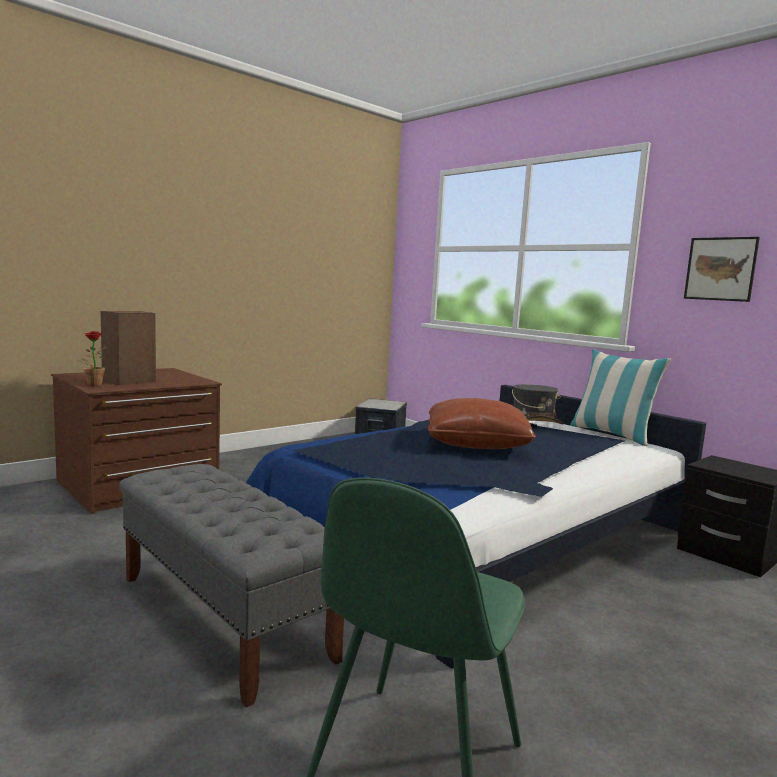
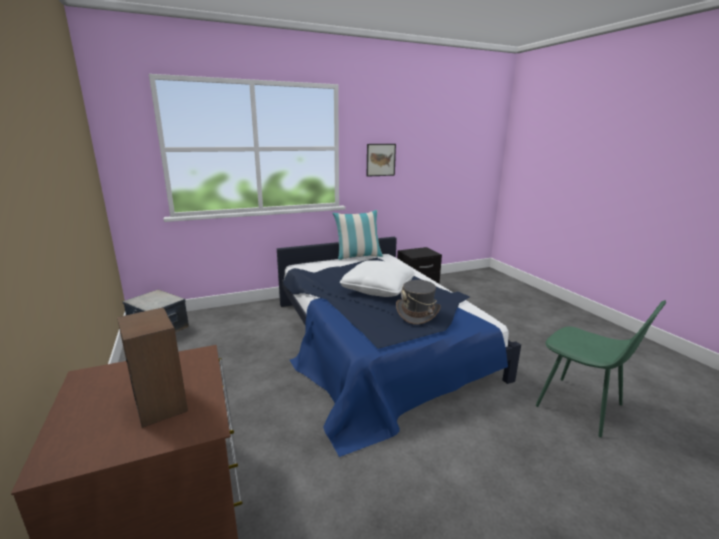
camera: 70 degrees left, 10 degrees up
(93, 384) = (170, 433): potted plant -> none
(224, 616) = (471, 454): grey bench -> none
(476, 443) = (378, 289): brown pillow -> white pillow
(532, 422) = (334, 266): grey hat -> grey hat (417, 313)

